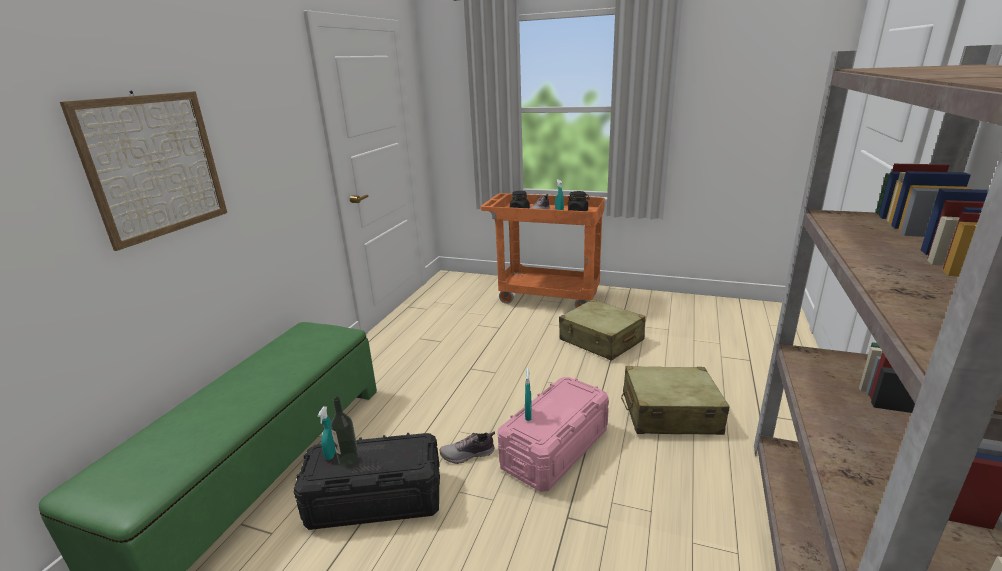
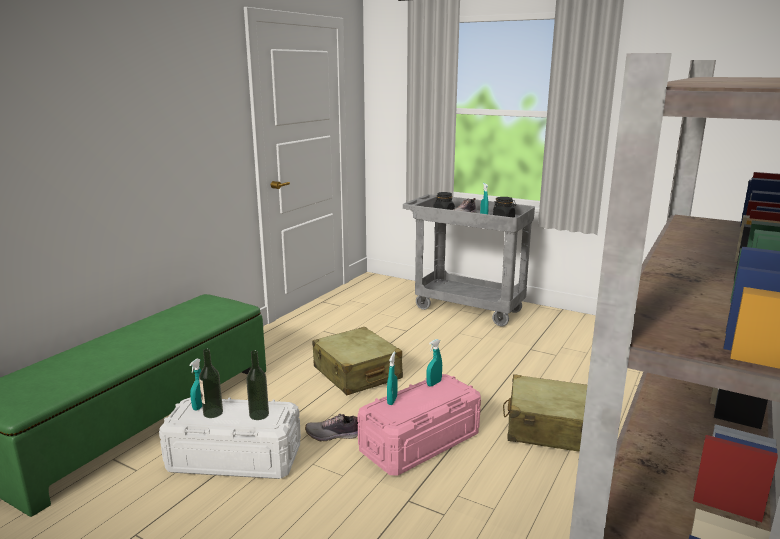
camera: 10 degrees right, 5 degrees down
(154, 163) = (89, 130): picture -> none
(375, 499) = (234, 458): black storage box -> white storage box
(399, 454) = (259, 415): none -> bottle
(544, 299) = (464, 309): orange cart -> grey cart
(560, 389) = (434, 383): none -> turquoise spray bottle
(601, 340) = (508, 354): beige suitcase -> beige suitcase (357, 373)

